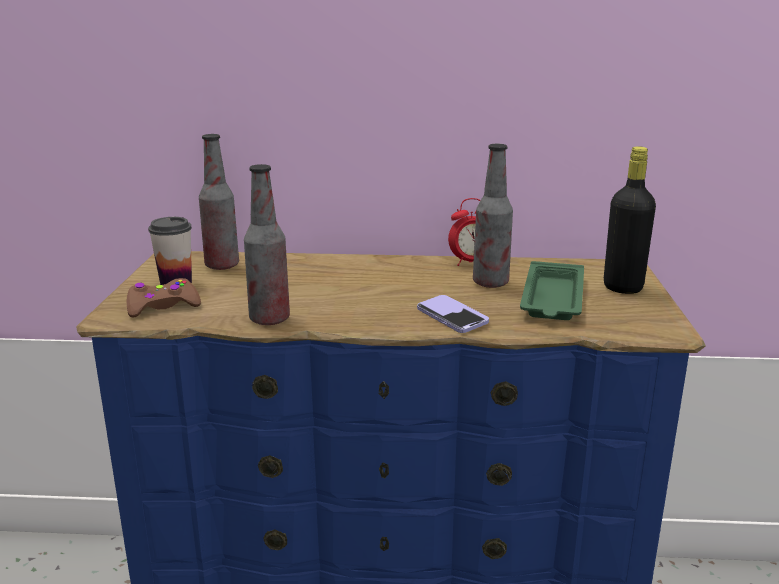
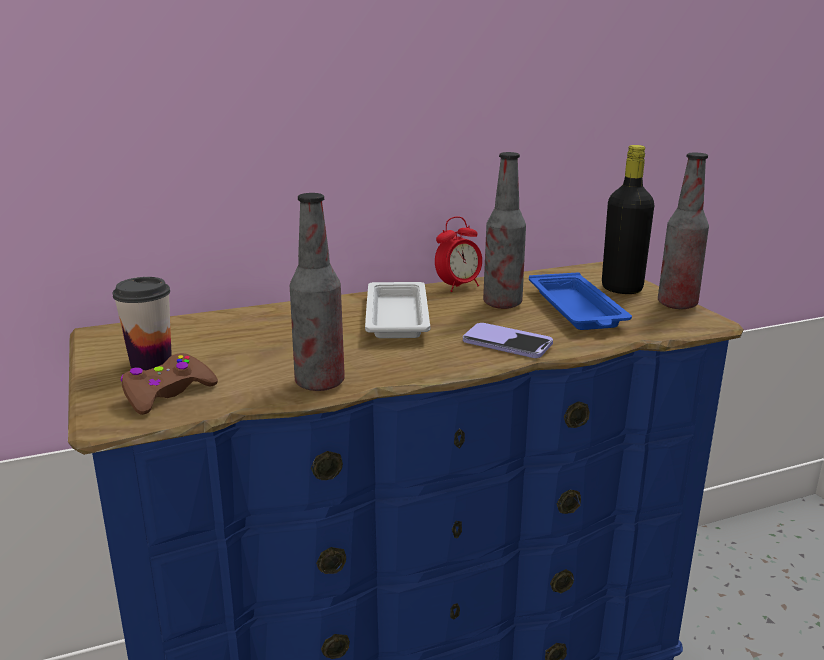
camera: 25 degrees left, 0 degrees up
(222, 266) = (186, 333): bottle -> bottle (677, 304)
(389, 278) = (397, 316): none -> white tray
(552, 299) = (577, 309): green tray -> blue tray

